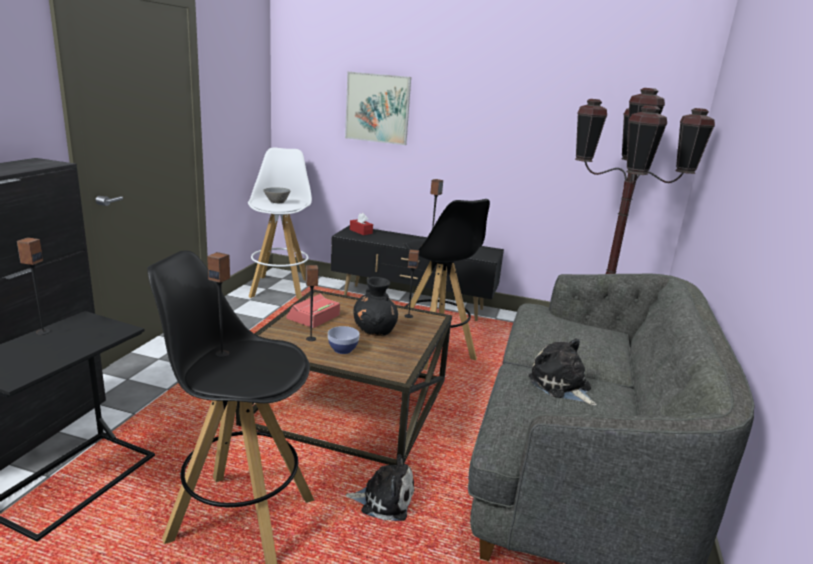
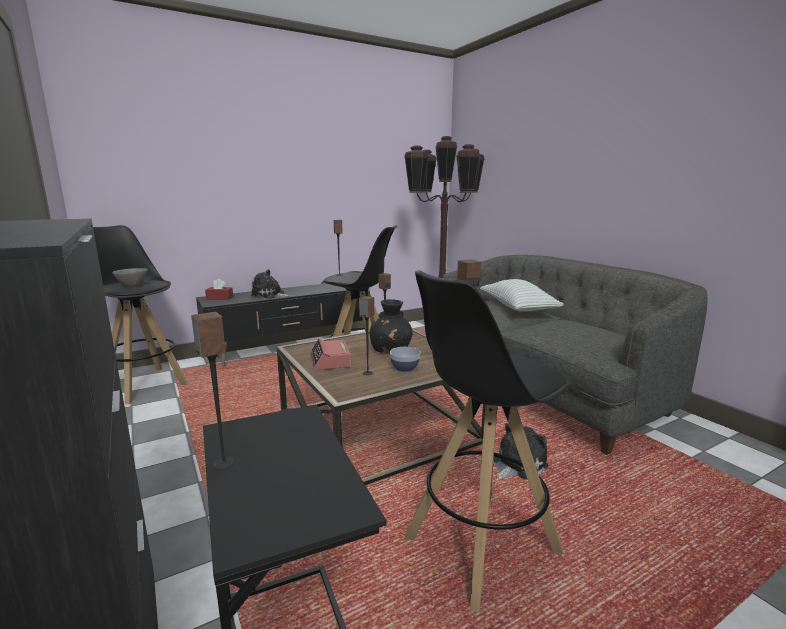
camera: 45 degrees left, 5 degrees down
(280, 287) = (144, 384): white stool -> black stool
(377, 108) = (206, 172): picture -> none
(561, 386) = (554, 327): plush toy -> plush toy (269, 295)
(598, 350) = (517, 308): none -> pillow

